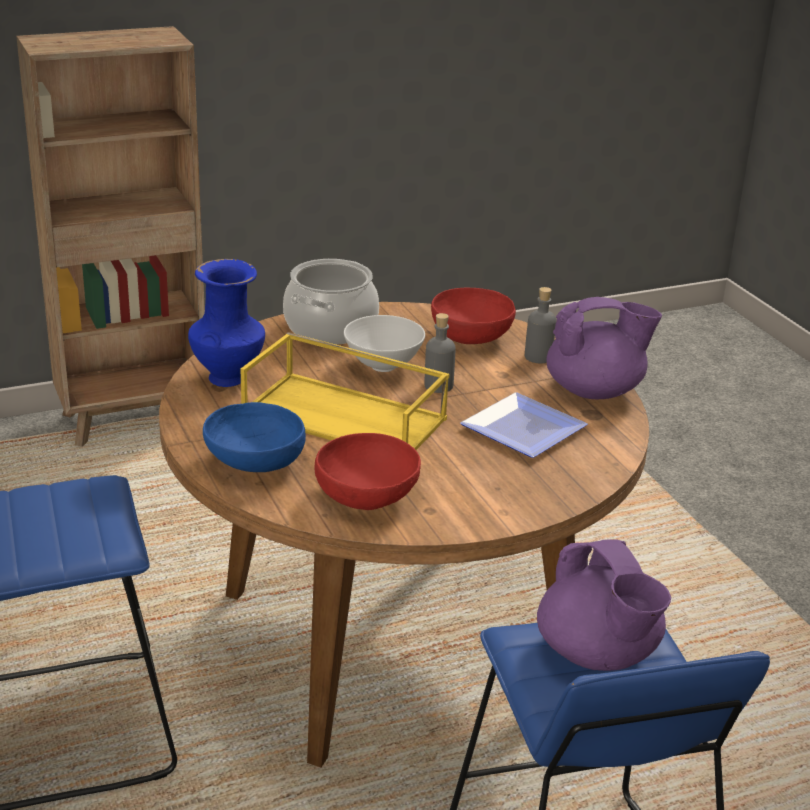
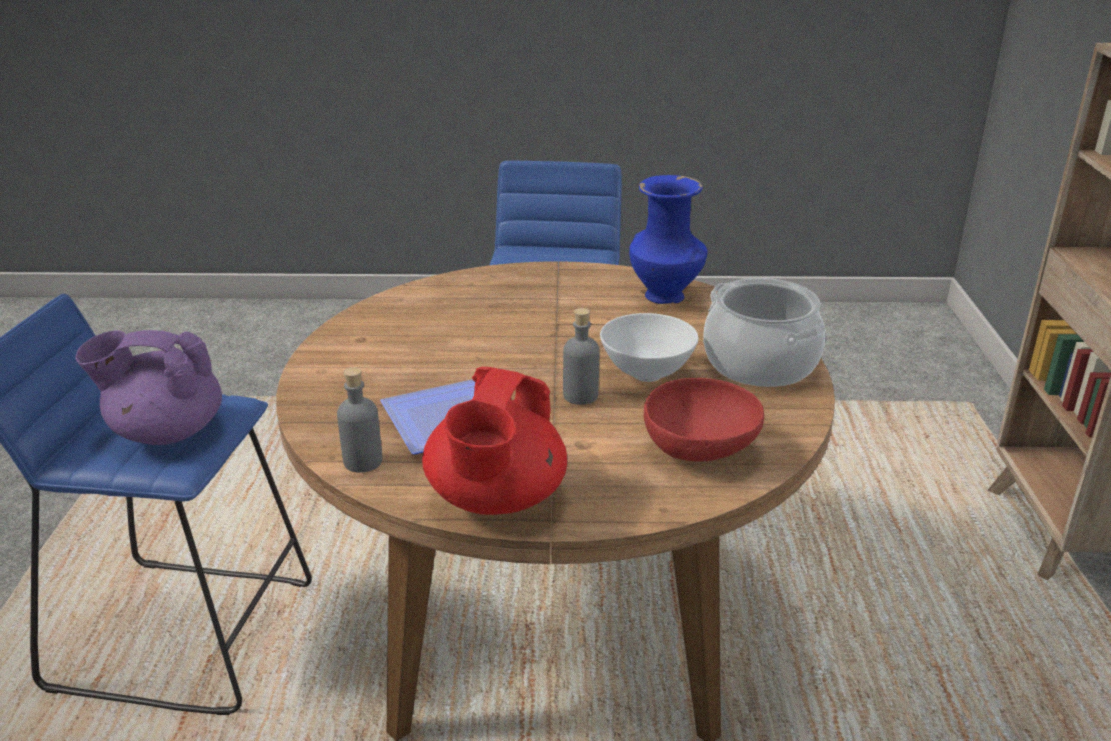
camera: 115 degrees right, 0 degrees up
(253, 462) = (503, 286): blue bowl -> none
(347, 416) = (551, 335): yellow tray -> none
(368, 496) = (408, 319): red bowl -> none
(538, 357) = (614, 484): grey bottle -> grey bottle (362, 461)
(595, 391) = (495, 500): purple teapot -> red teapot

